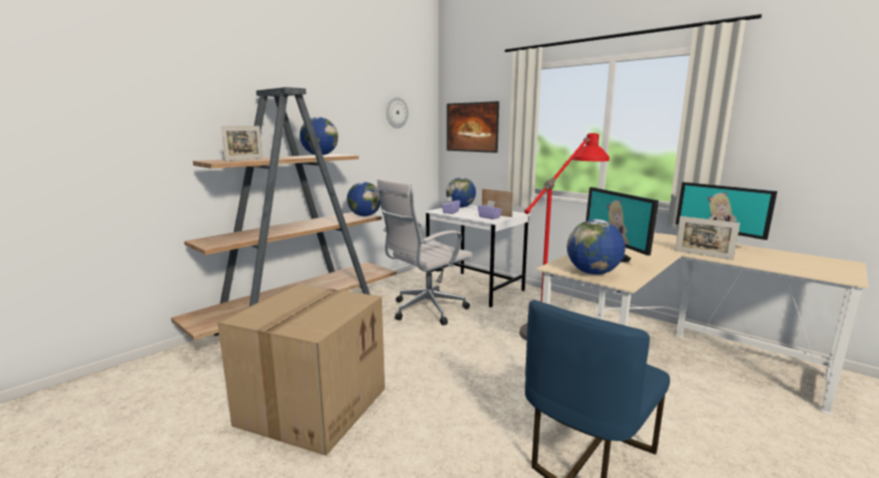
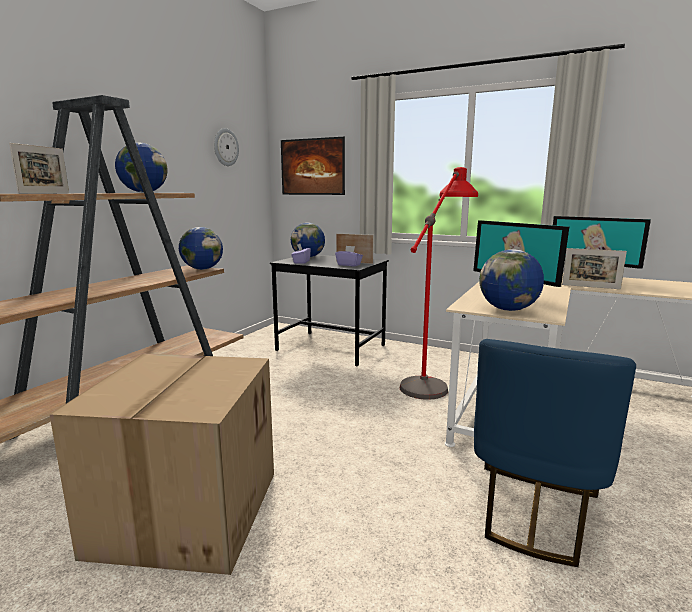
camera: 15 degrees left, 0 degrees up
(425, 310) = (285, 377): white office chair -> none
(475, 289) = (331, 348): white desk -> black desk

